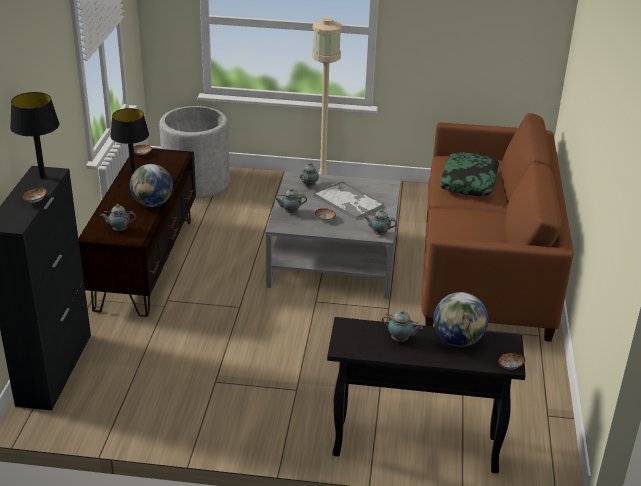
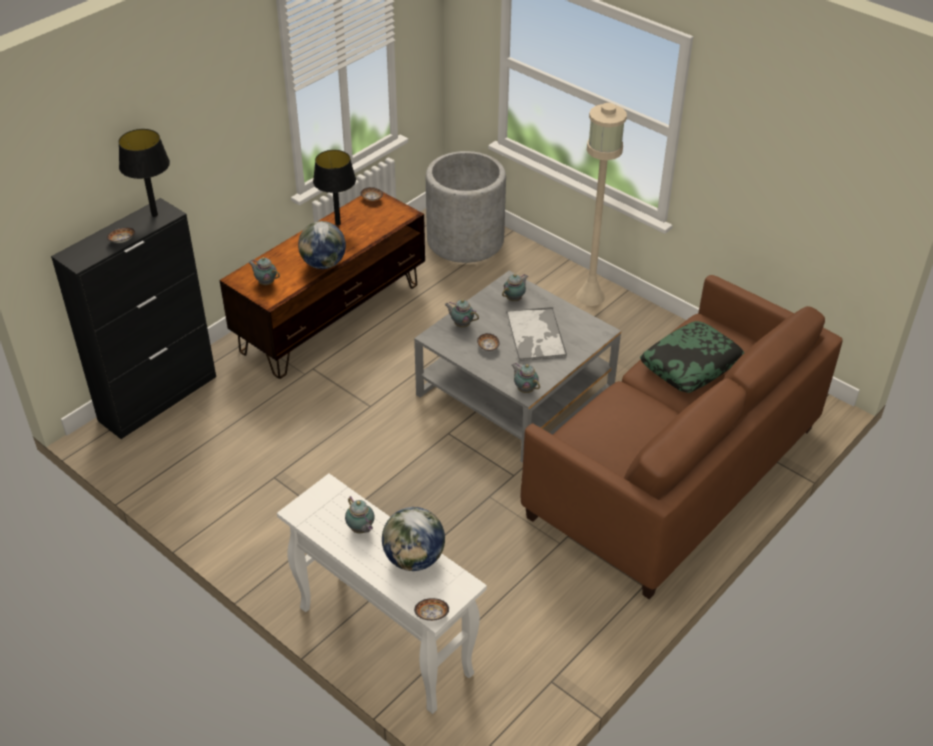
camera: 35 degrees right, 10 degrees up
(414, 446) = (383, 640): black console table -> white console table

